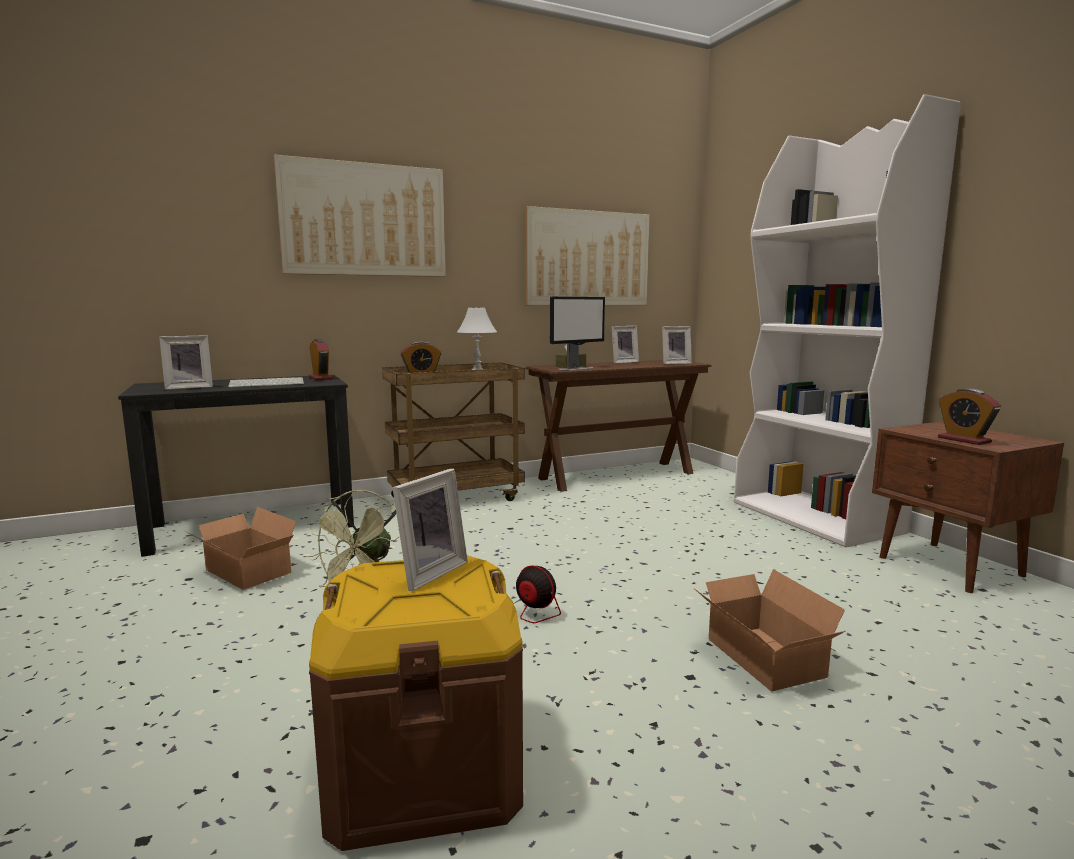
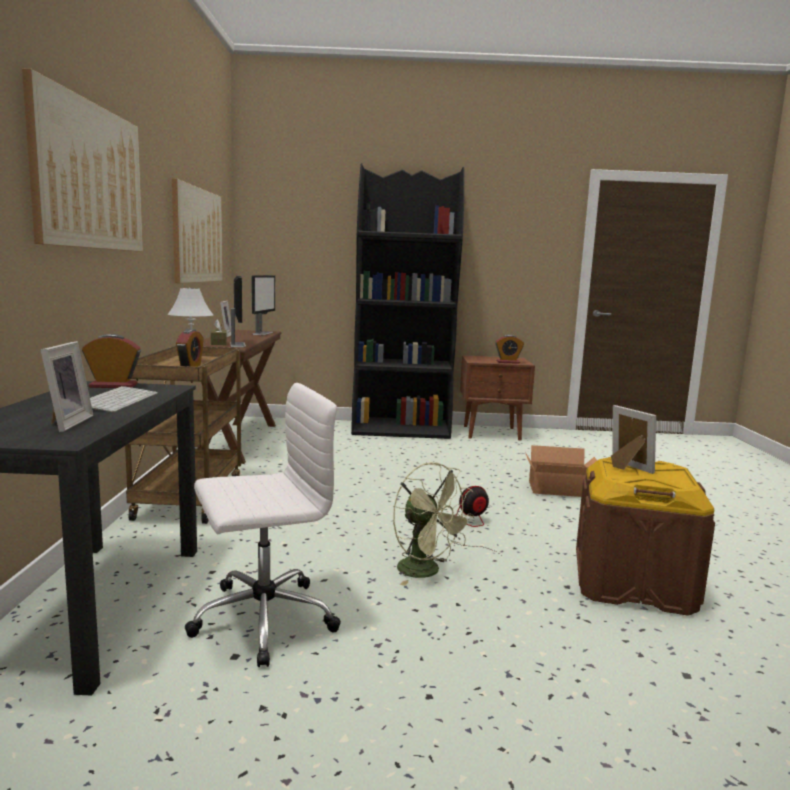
camera: 65 degrees left, 0 degrees up
(246, 573) = (261, 619): cardboard box -> white office chair
(674, 363) = (262, 333): picture frame -> monitor
(816, 517) = (402, 429): white bookcase -> black bookcase

